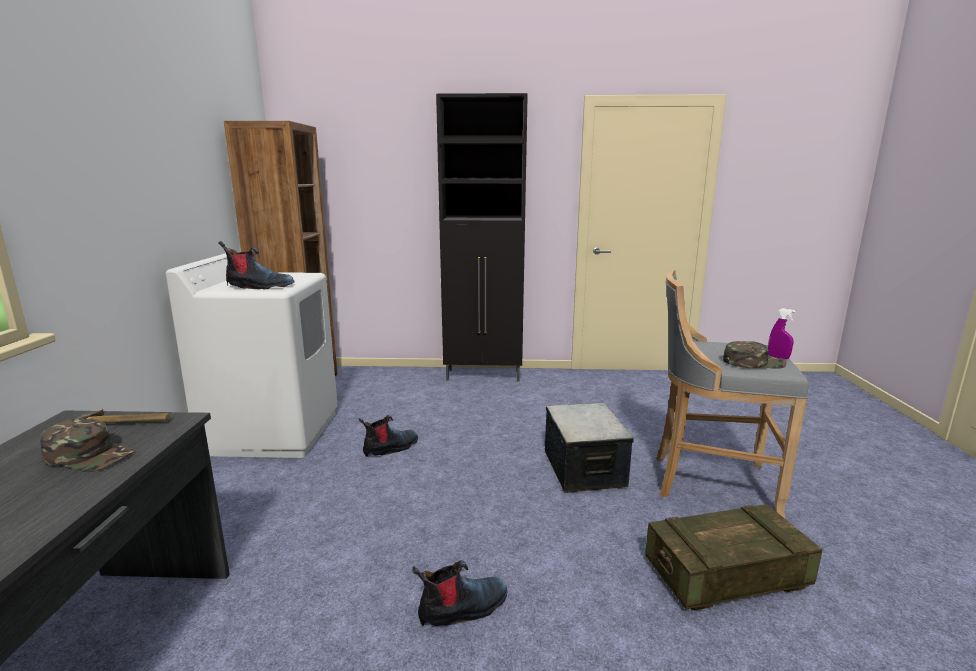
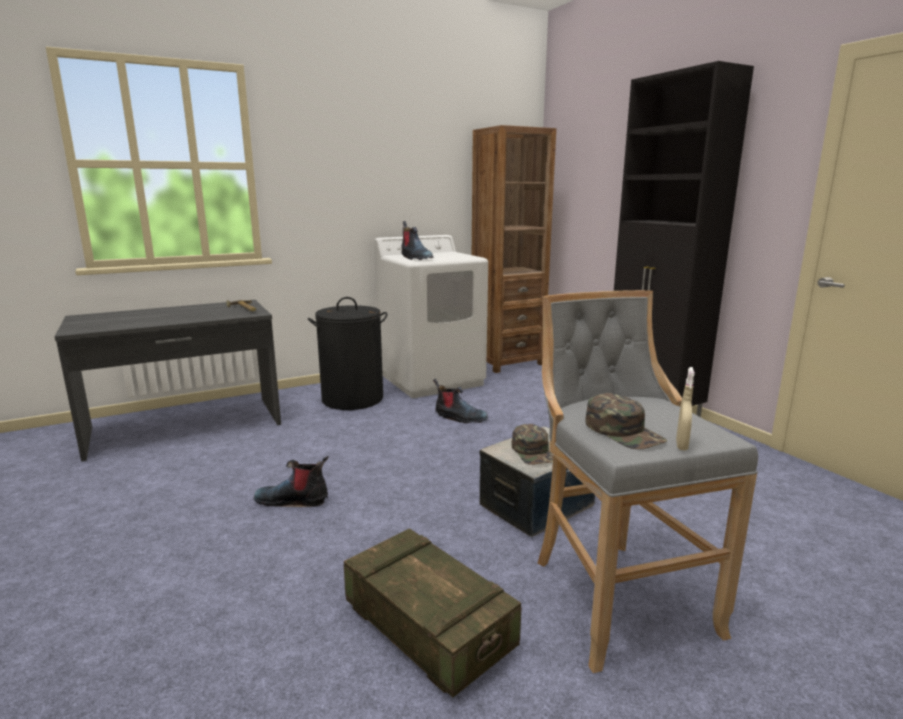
camera: 60 degrees right, 0 degrees up
(90, 455) = (210, 313): green cap -> green cap (533, 452)
(239, 495) = (352, 399): none -> black laundry basket
(463, 609) = (293, 500): boot -> boot turned 150 degrees clockwise
(778, 357) = (681, 445): purple spray bottle -> beige spray bottle

